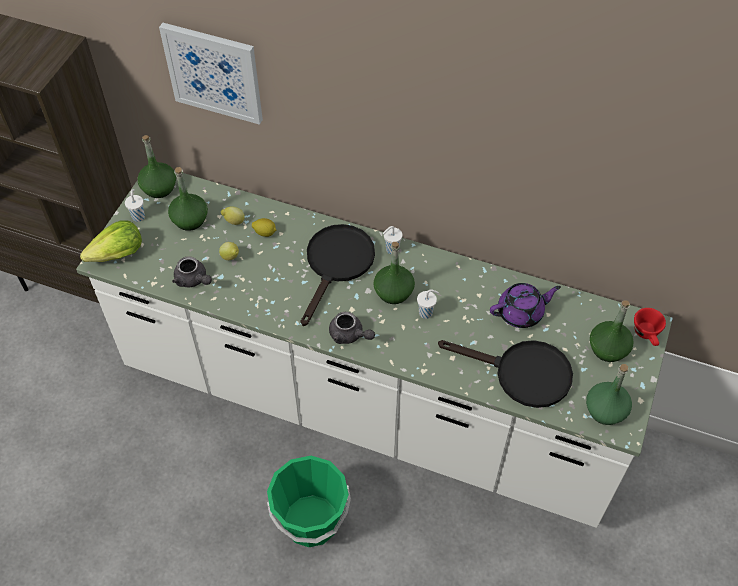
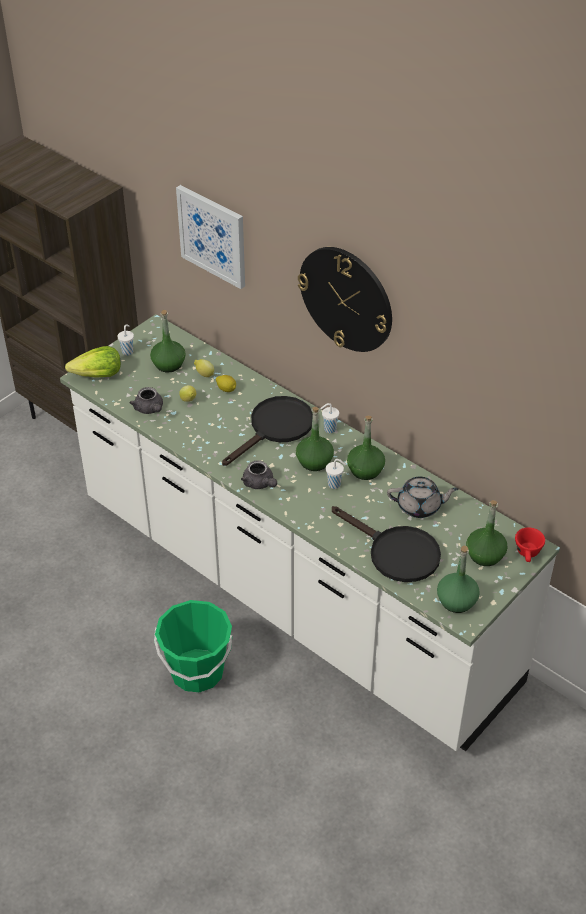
camera: 20 degrees right, 10 degrees down
(159, 187) = (154, 334): green bottle -> green bottle (365, 470)
(400, 116) = (346, 299): none -> wall clock
(521, 313) = (420, 506): purple teapot -> grey teapot

